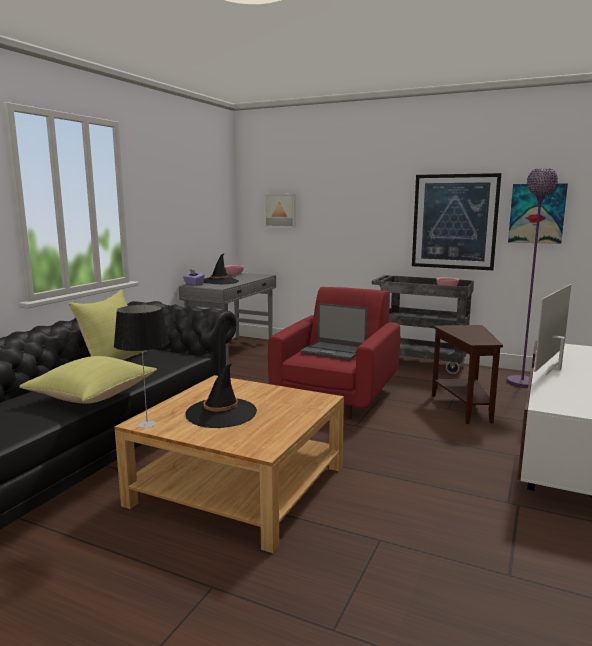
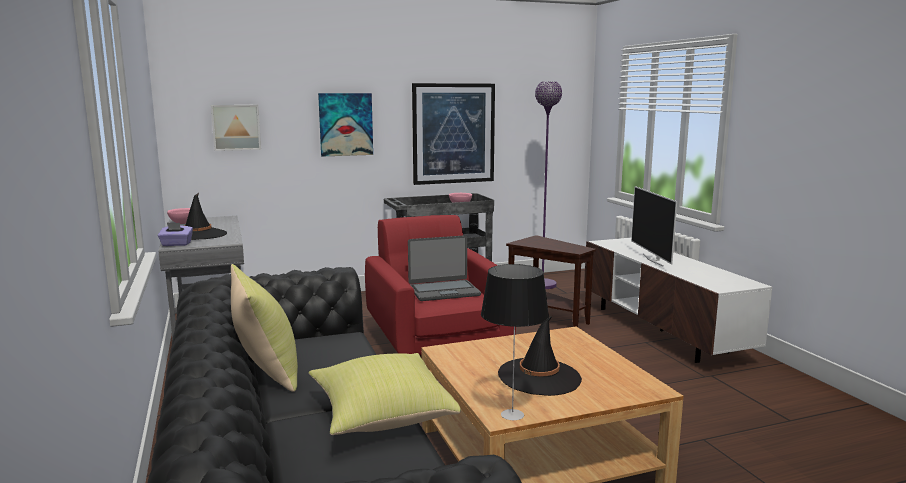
camera: 45 degrees left, 0 degrees up
(537, 213) = (525, 123): picture -> picture (345, 124)

